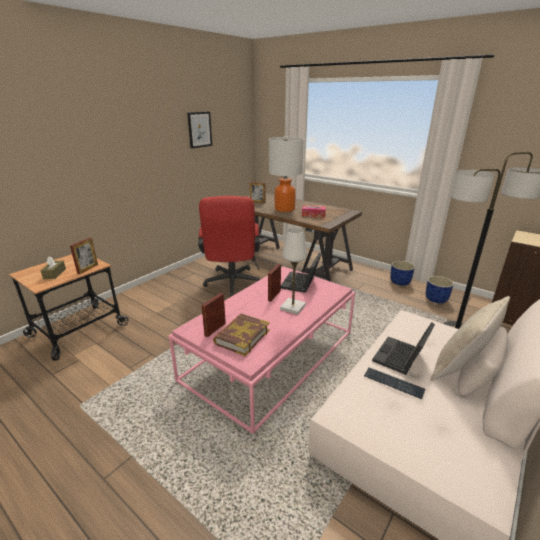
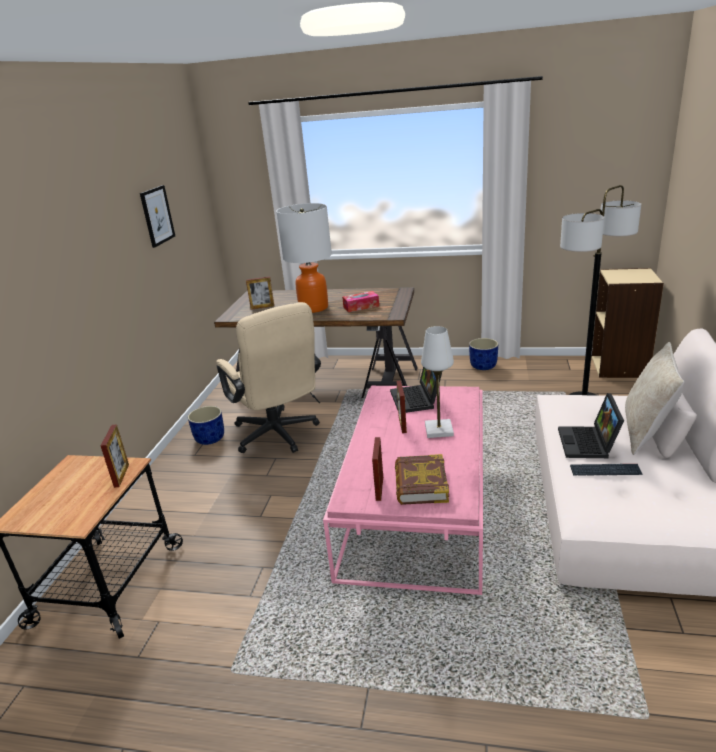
camera: 25 degrees left, 0 degrees up
(54, 274) = (75, 501): brown tissue box -> none
(232, 284) = (278, 436): red office chair -> beige office chair
(436, 299) = (537, 374): blue planter -> blue planter (210, 439)

